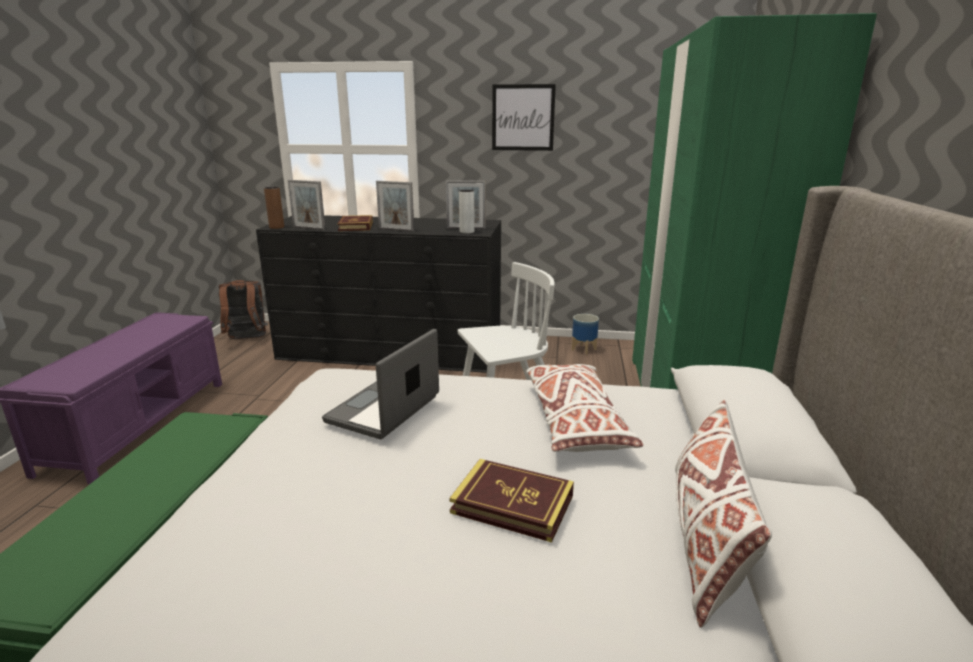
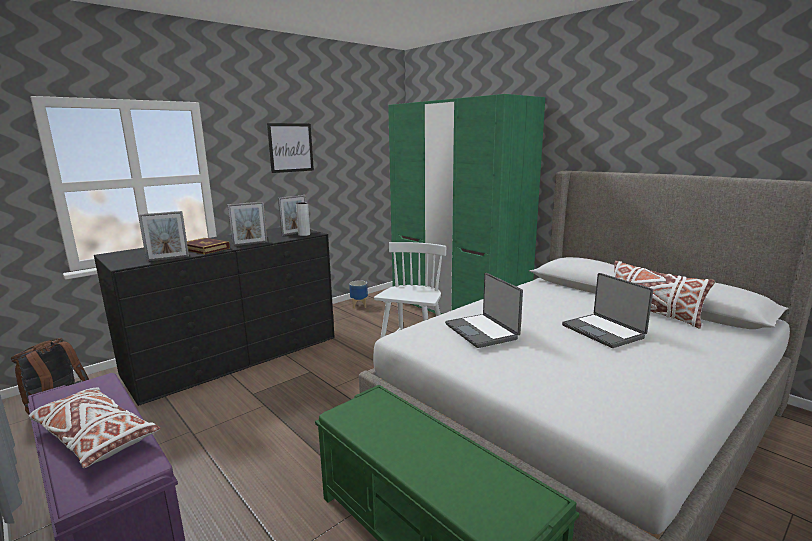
camera: 50 degrees left, 5 degrees down
(276, 227) = (129, 265): brown vase -> none
(512, 504) = (603, 331): book -> laptop
(575, 421) = (541, 302): white pillow -> white pillow (95, 437)

